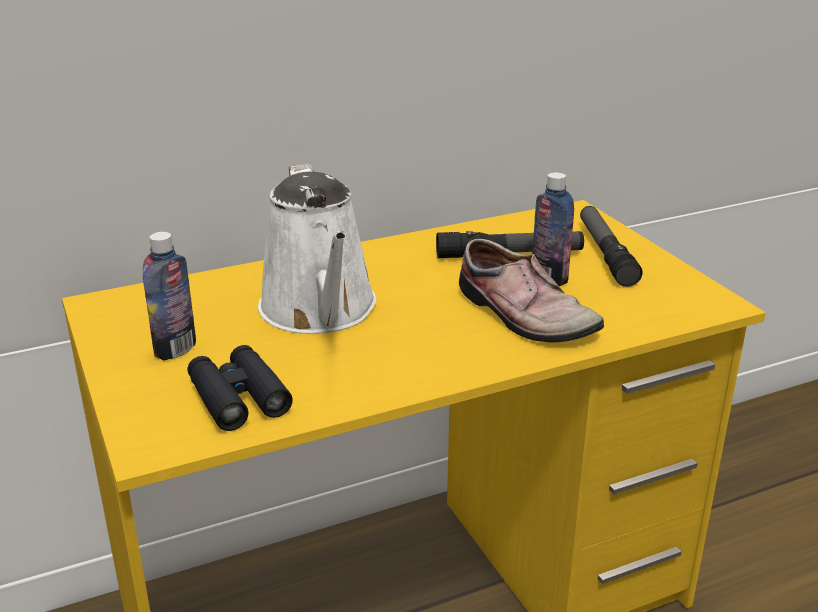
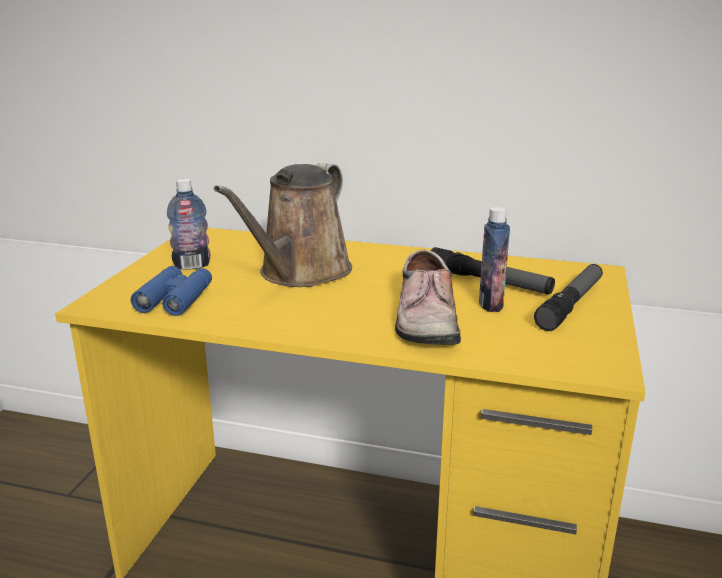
camera: 40 degrees right, 5 degrees down
(238, 398) = (175, 299): black binoculars -> blue binoculars
(320, 311) = (300, 273): white watering can -> brown watering can

